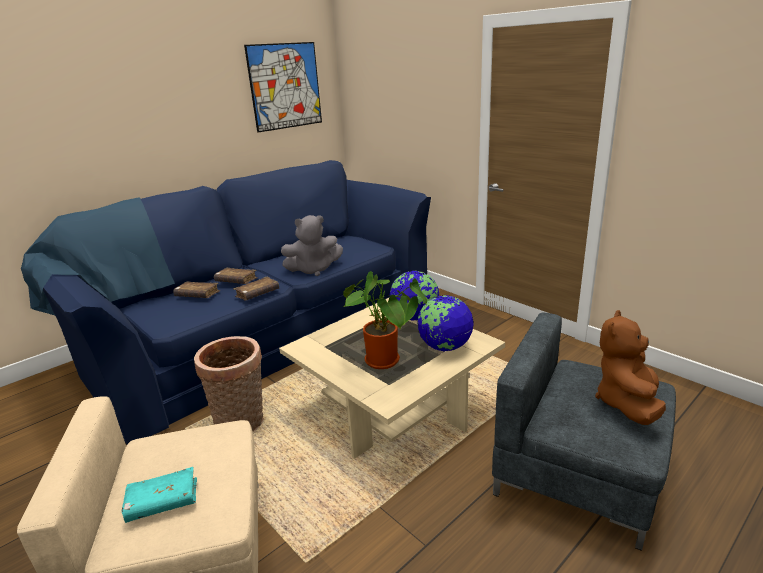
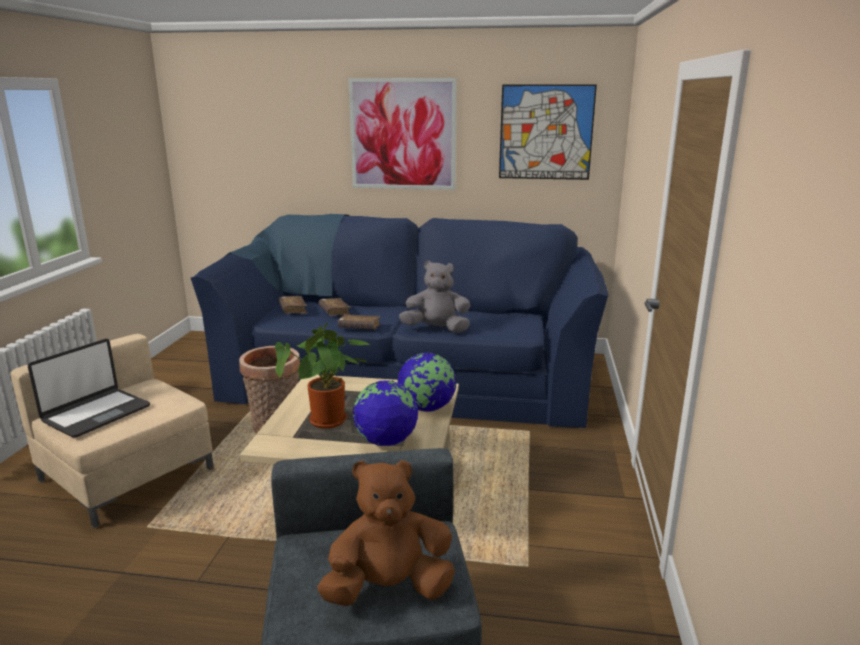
camera: 50 degrees right, 5 degrees down
(161, 102) = (403, 134): none -> picture
(163, 502) = (96, 413): turquoise book -> laptop
(236, 281) = (371, 312): brown book -> brown book (293, 310)
(314, 270) = (436, 329): grey plush toy -> grey plush toy turned 150 degrees clockwise

